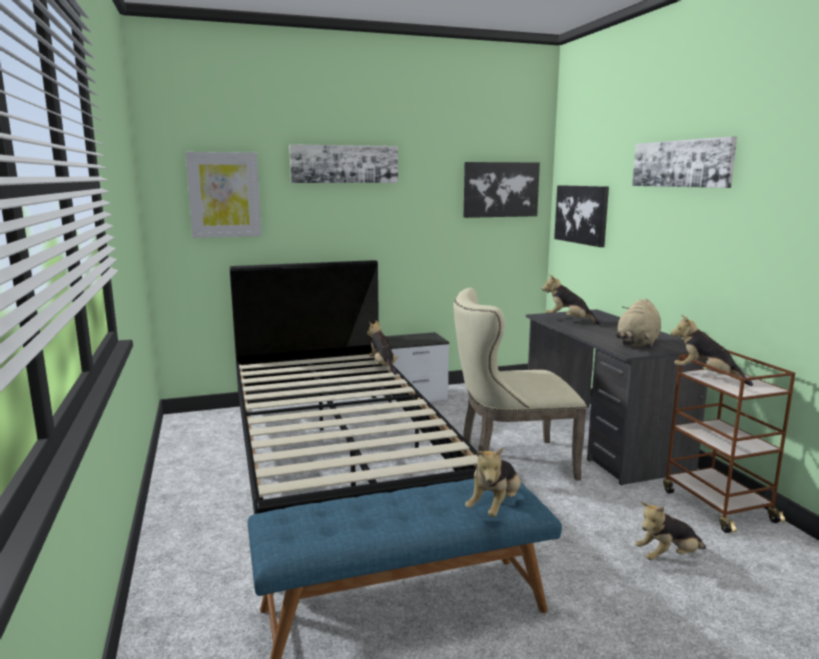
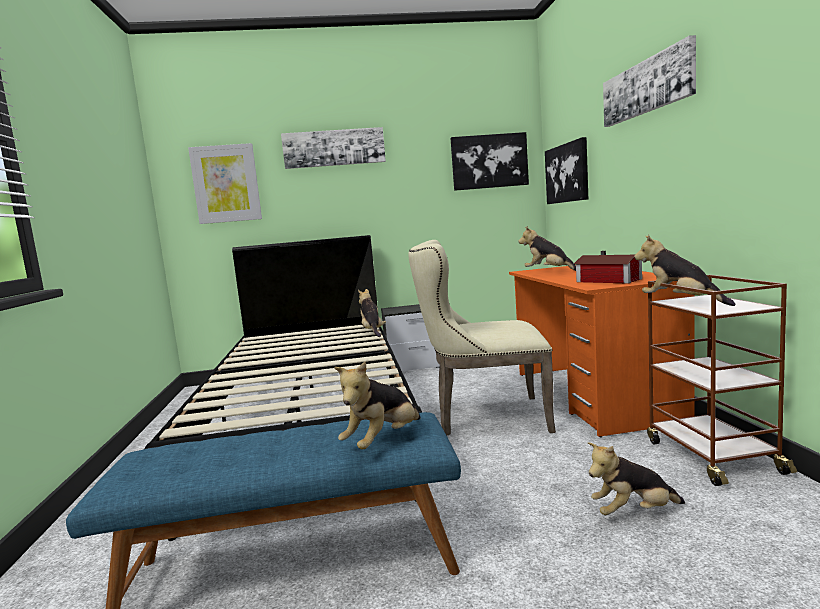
camera: 10 degrees right, 5 degrees down
(601, 440) = (592, 395): grey desk -> orange desk
(637, 344) = (609, 280): beige plush toy -> toy house

